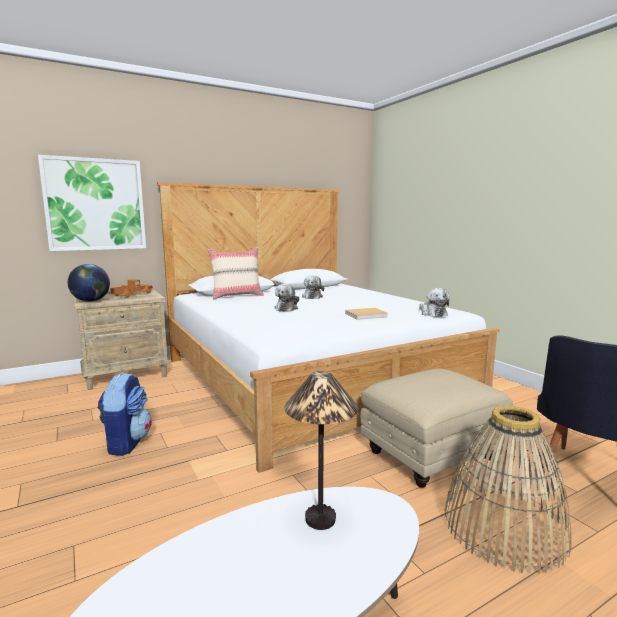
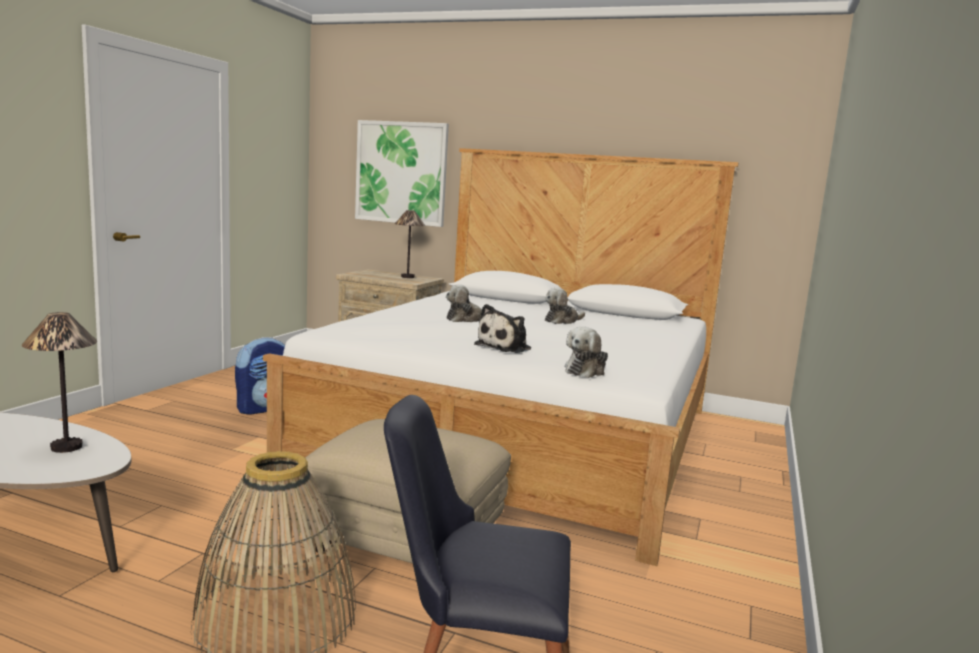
camera: 50 degrees right, 0 degrees up
(91, 301) = (357, 274): globe -> none
(132, 294) = (407, 277): toy truck -> table lamp
(237, 296) = (492, 300): beige pillow -> none
(367, 315) = (505, 347): beige book -> plush toy

